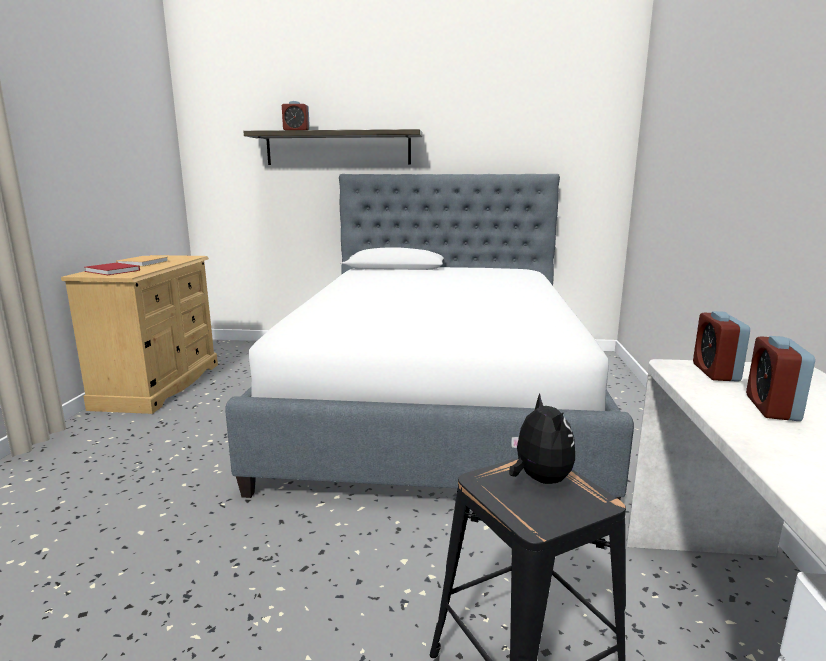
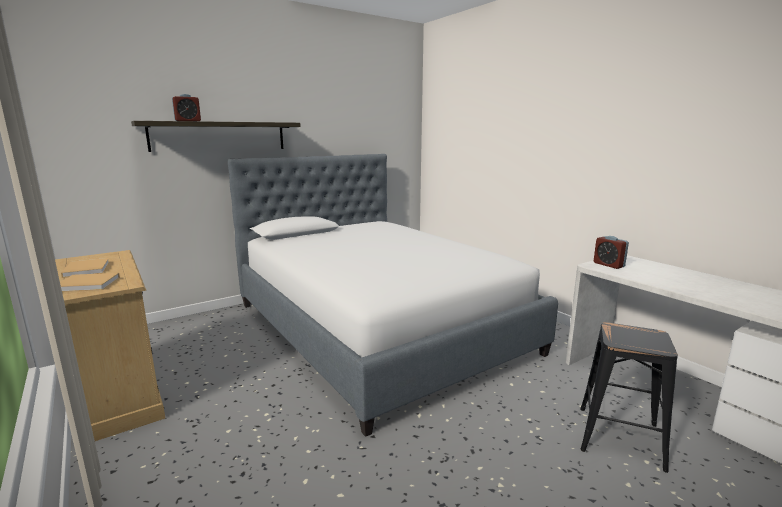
camera: 40 degrees left, 0 degrees up
(113, 271) = (89, 284): red book -> beige book
(539, 479) = (627, 333): plush toy -> none
(772, 408) = (654, 275): alarm clock -> none

